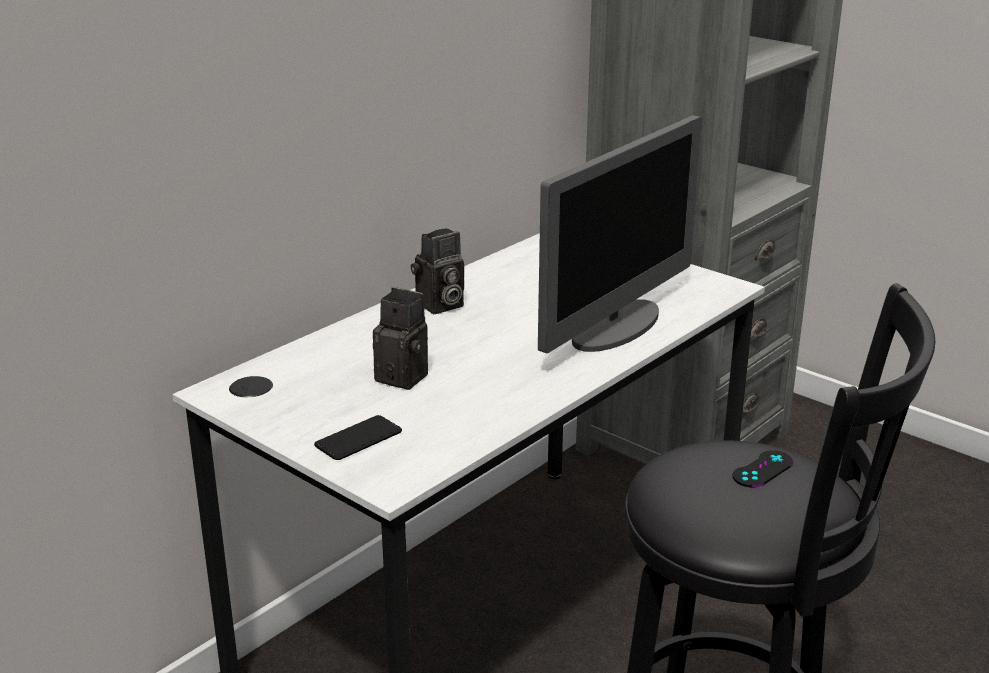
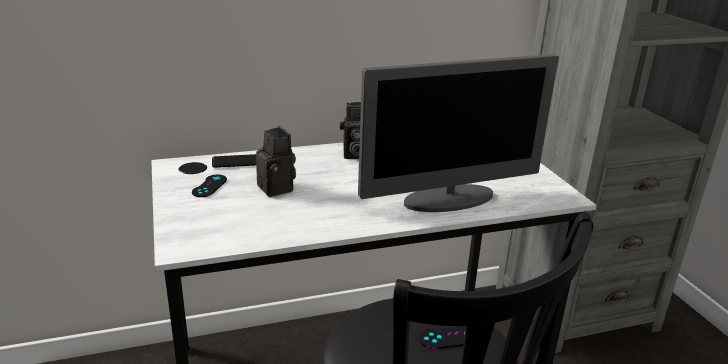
camera: 30 degrees right, 0 degrees up
(312, 401) = (209, 186): none -> black game controller
(358, 439) = (201, 215): phone -> phone (236, 162)

